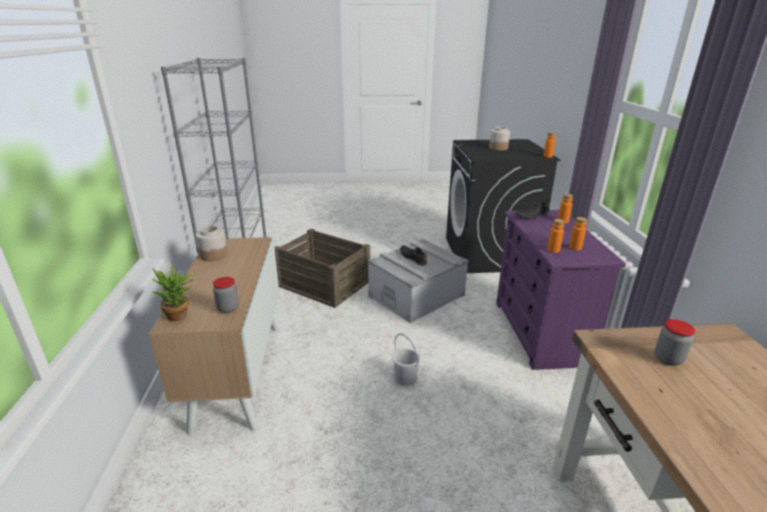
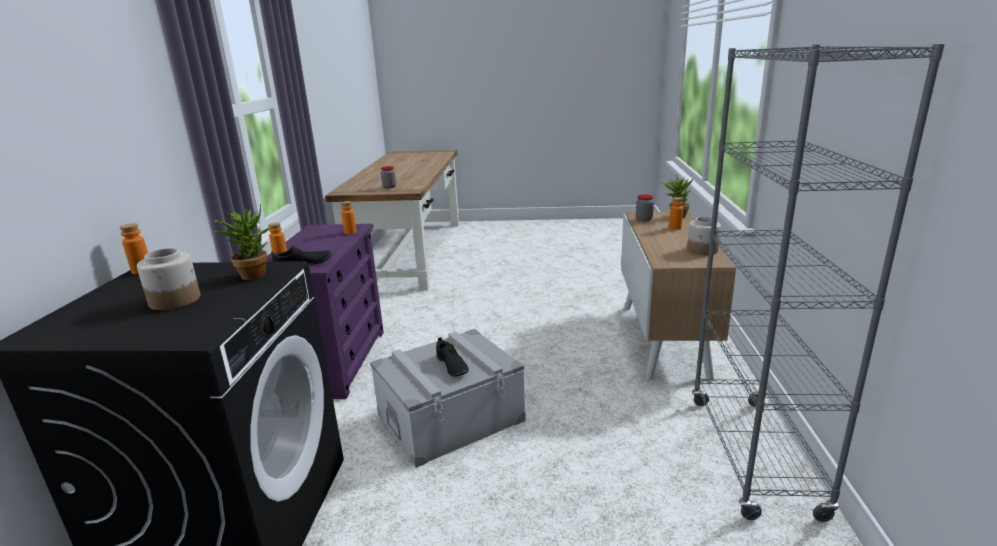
camera: 170 degrees left, 5 degrees down
(323, 282) = (603, 453): crate -> none
(405, 377) = (502, 331): white bucket -> none
(487, 155) = (253, 274): none -> potted plant
(575, 247) = (326, 234): orange bottle -> orange bottle (675, 228)

